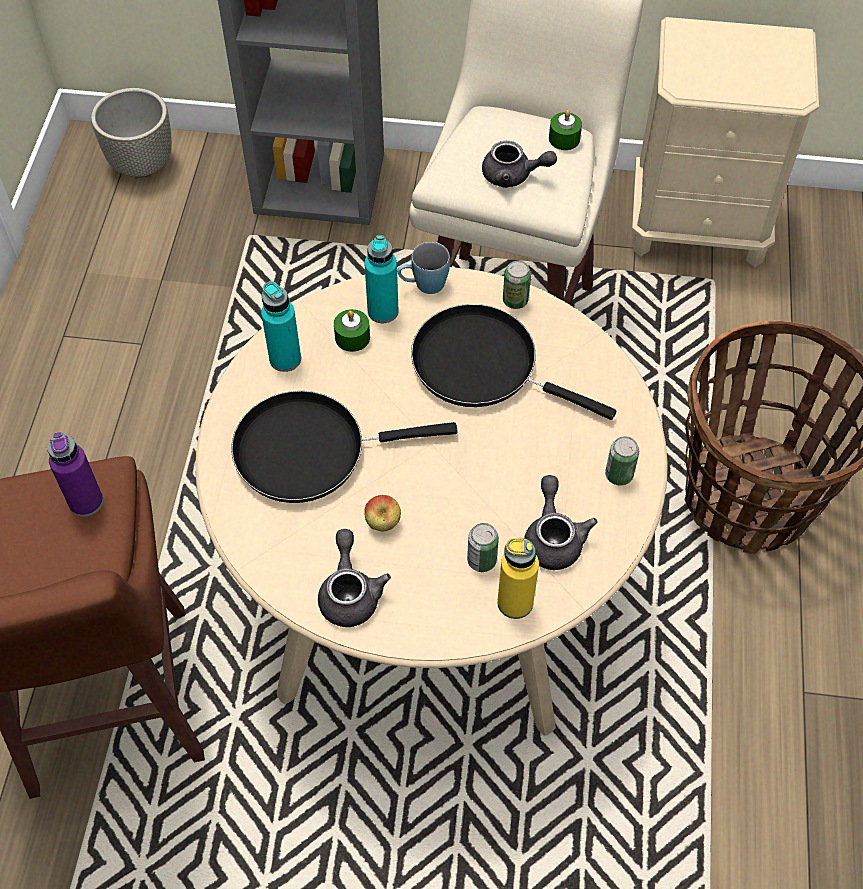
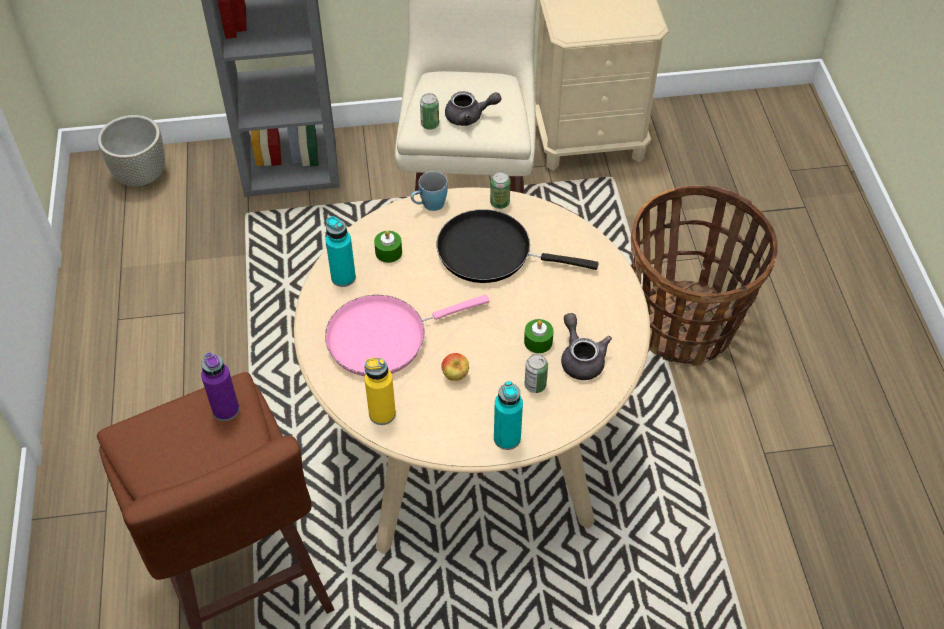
camera: 15 degrees left, 5 degrees down
(309, 450) = (384, 337): black frying pan -> pink frying pan
(350, 592) = (447, 428): grey teapot -> none
(383, 311) = (405, 229): turquoise bottle -> turquoise bottle (507, 438)
(515, 603) = (568, 408): yellow bottle -> yellow bottle (382, 414)
(564, 139) = (498, 84): green candle -> green candle (538, 341)
(619, 475) = (613, 306): can -> can (430, 124)

